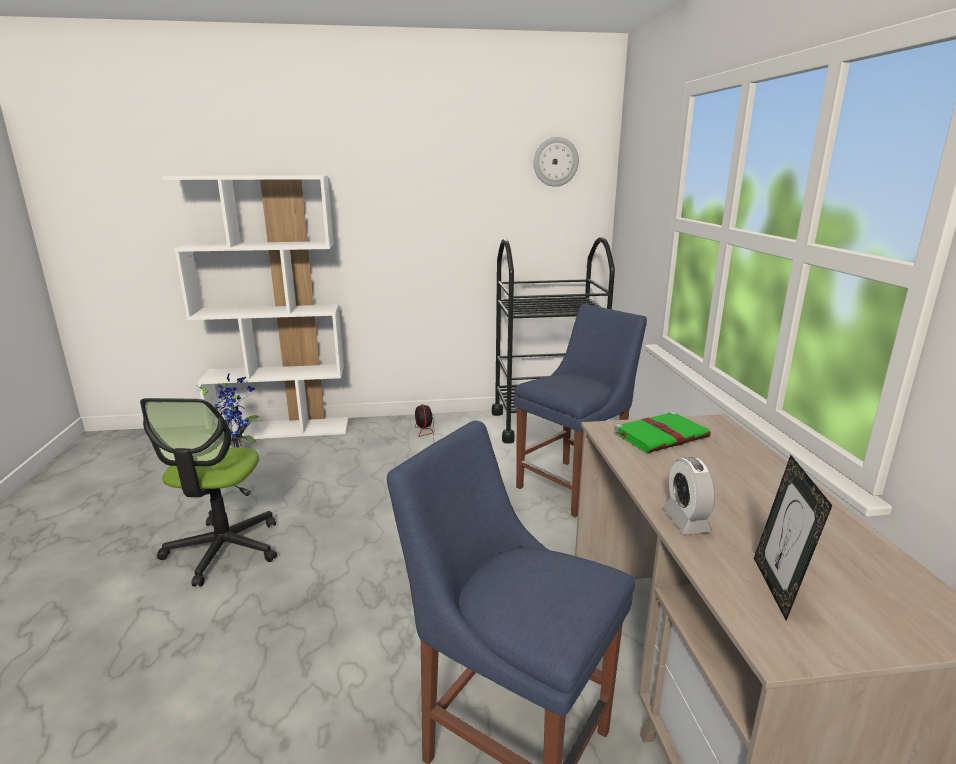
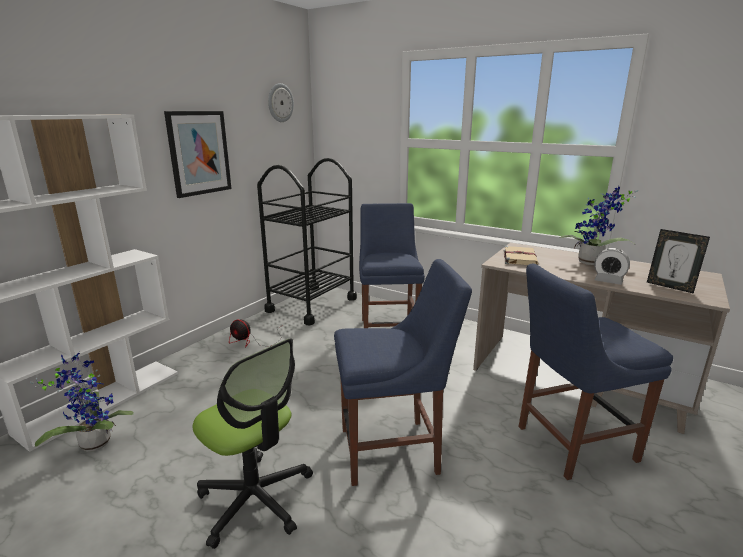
camera: 50 degrees left, 0 degrees up
(351, 591) = (394, 450): none -> blue chair
(425, 217) = (199, 153): none -> picture
(662, 435) = (519, 257): green book -> beige book
(756, 491) = (591, 263): none -> potted plant

